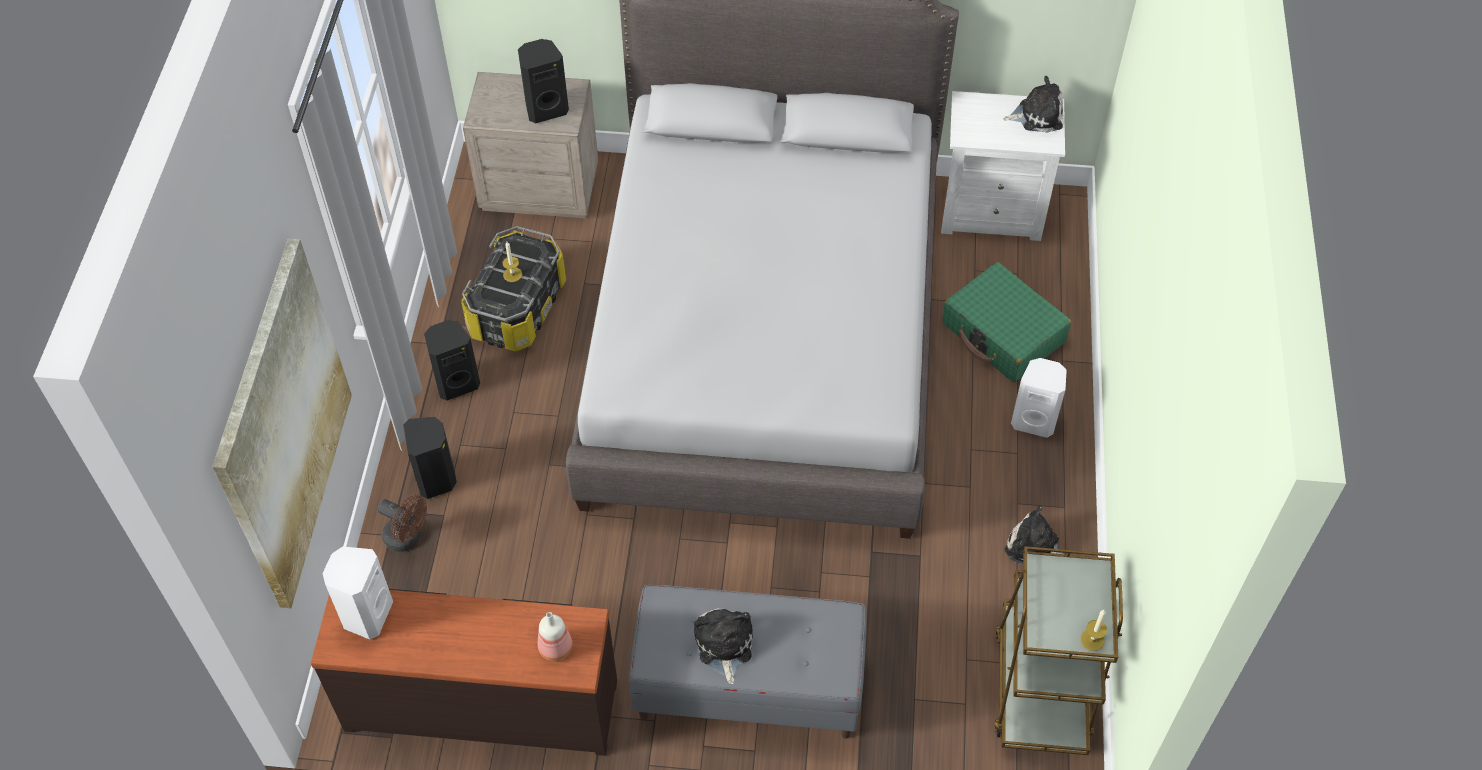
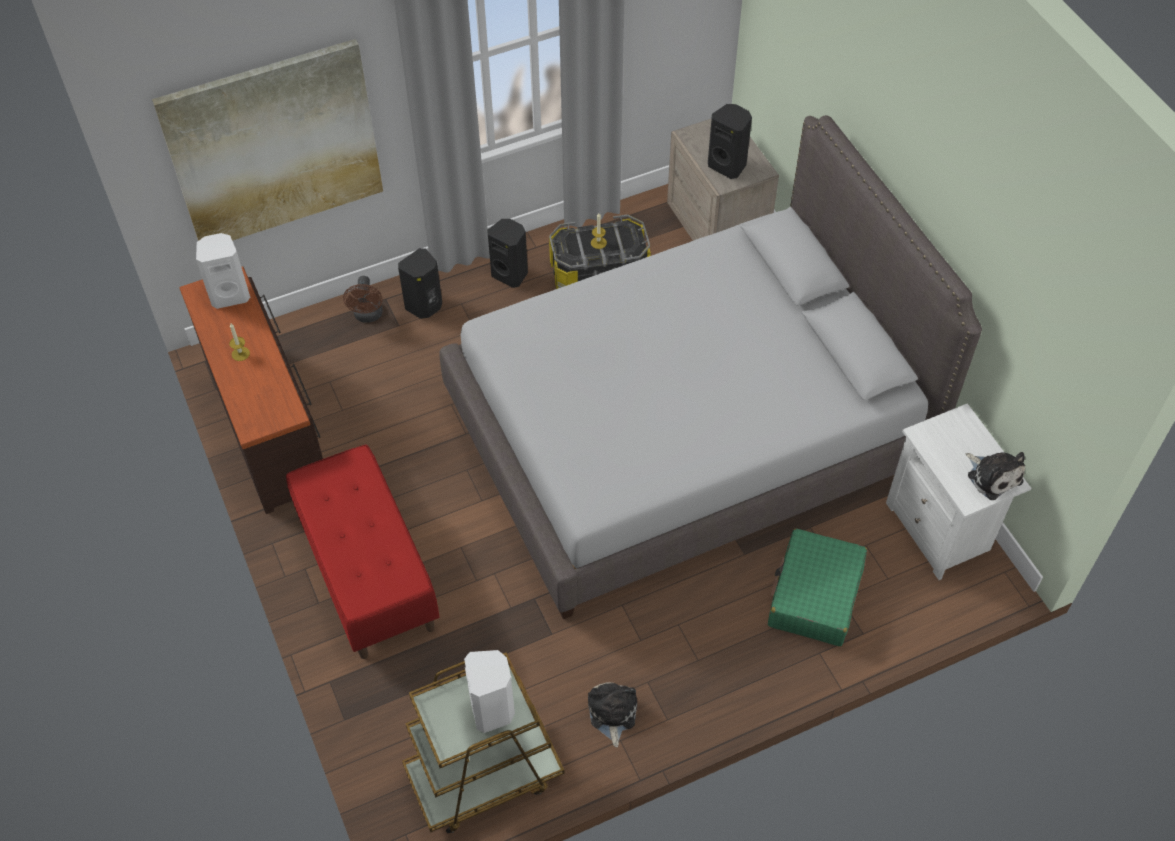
camera: 60 degrees right, 0 degrees up
(556, 649) = (260, 407): bottle -> none
(723, 646) = (342, 516): plush toy -> none
(748, 687) = (367, 573): grey bench -> red bench
(1034, 420) = (740, 658): white speaker -> white speaker (493, 709)
(1092, 639) = (450, 741): candle -> candle (240, 353)

